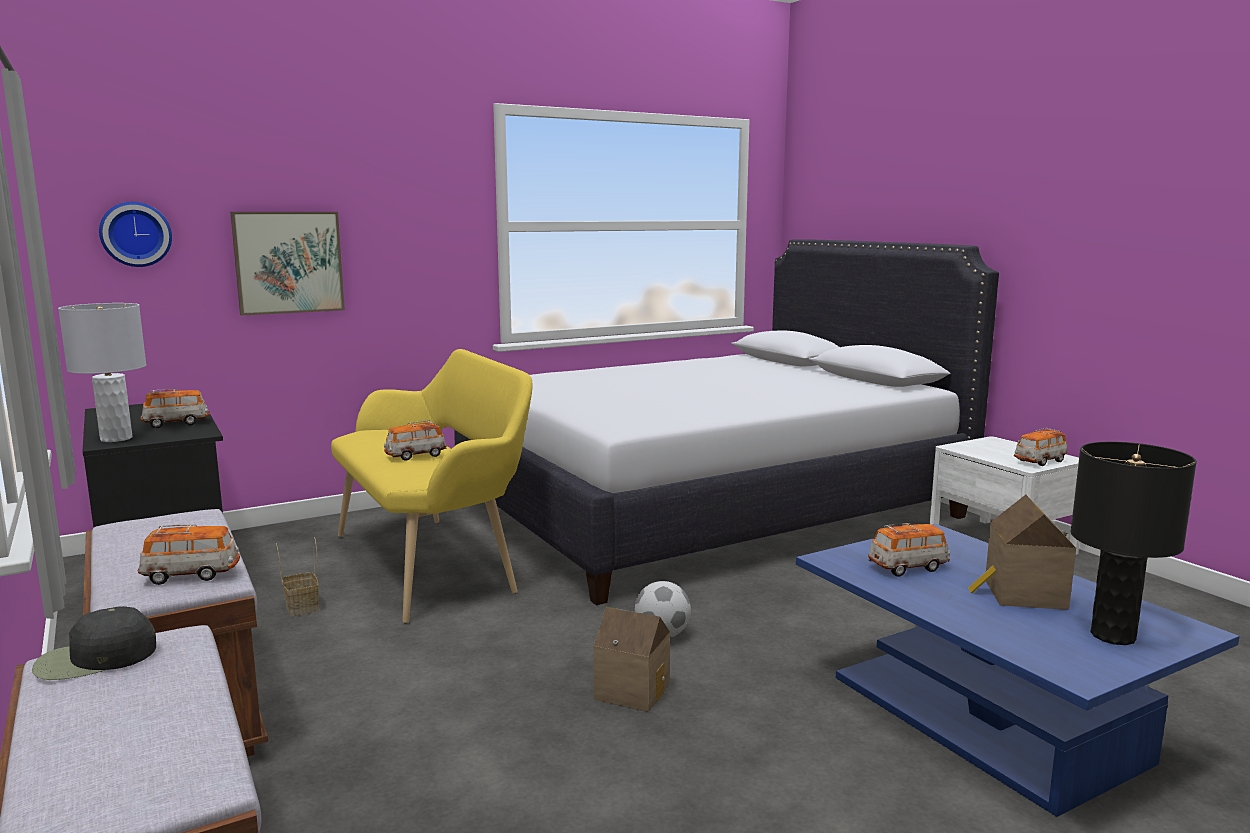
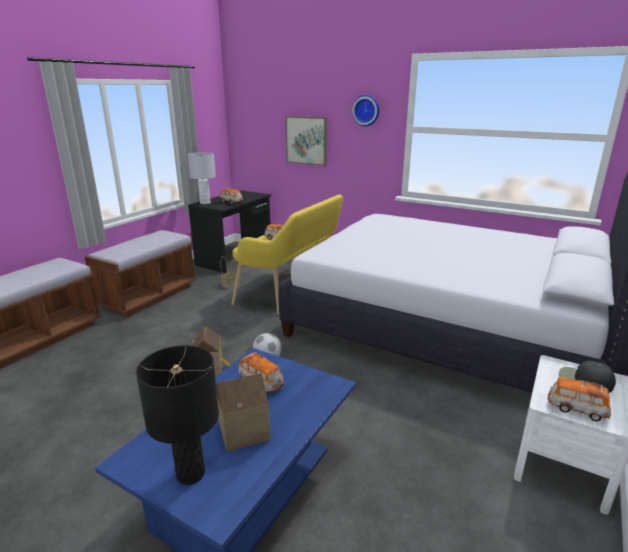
camera: 60 degrees right, 10 degrees up
(94, 659) = (56, 262): black cap -> black cap (584, 380)
(135, 234) = (257, 124): wall clock -> wall clock (366, 110)
(191, 575) = (121, 251): toy car -> none

